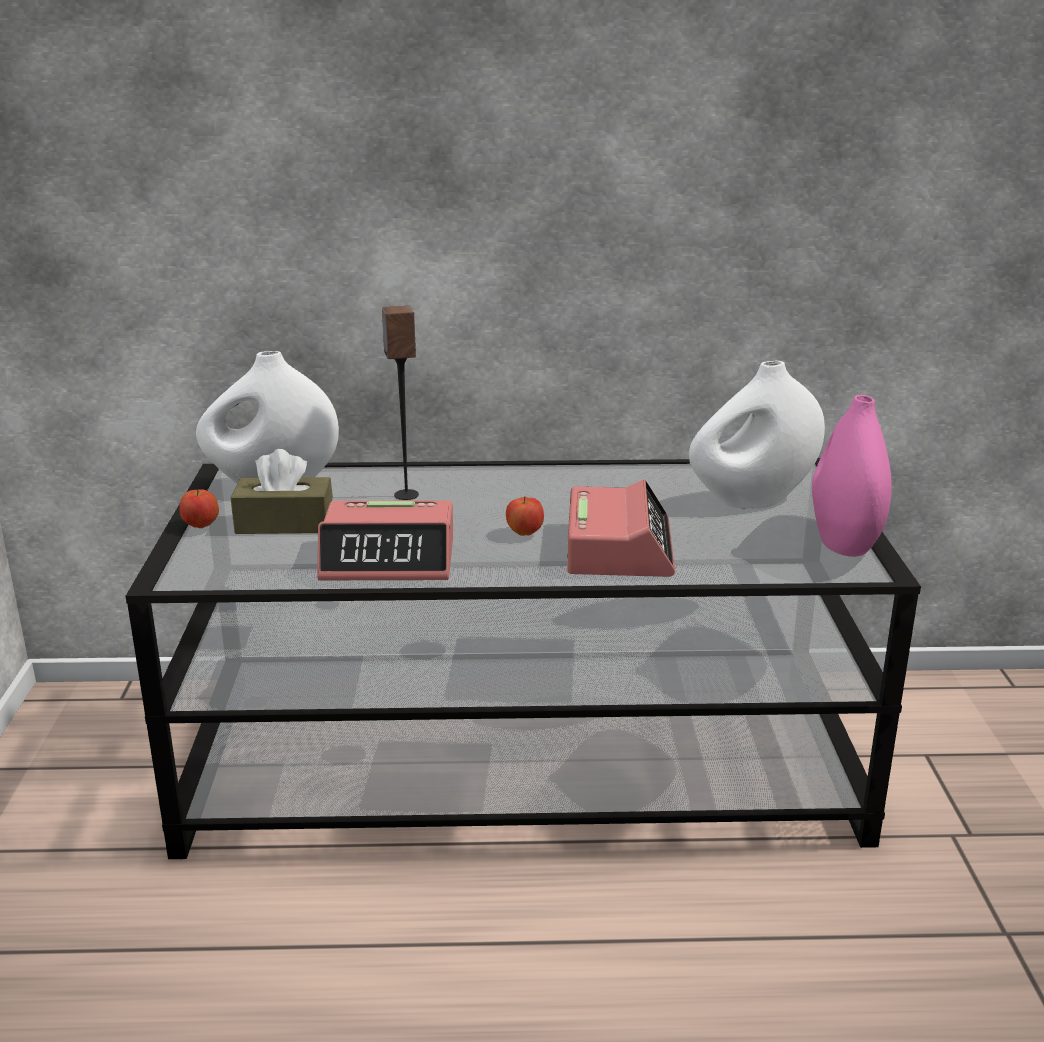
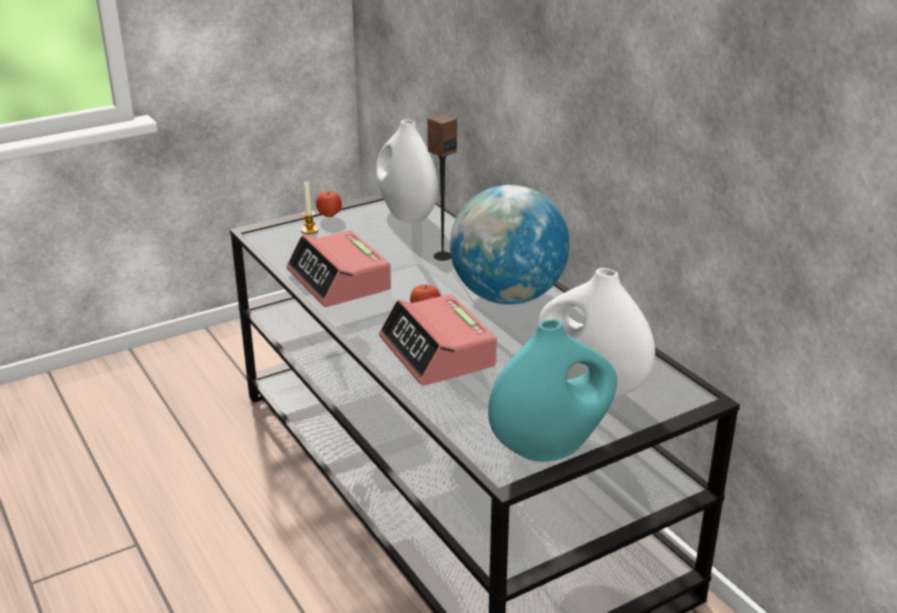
camera: 60 degrees right, 5 degrees up
(219, 547) = (309, 230): none -> candle
(284, 523) = (359, 236): brown tissue box -> none
(540, 489) = (507, 297): none -> globe
(619, 548) = (437, 353): alarm clock -> alarm clock turned 90 degrees clockwise
(843, 542) = (550, 446): pink vase -> turquoise vase

